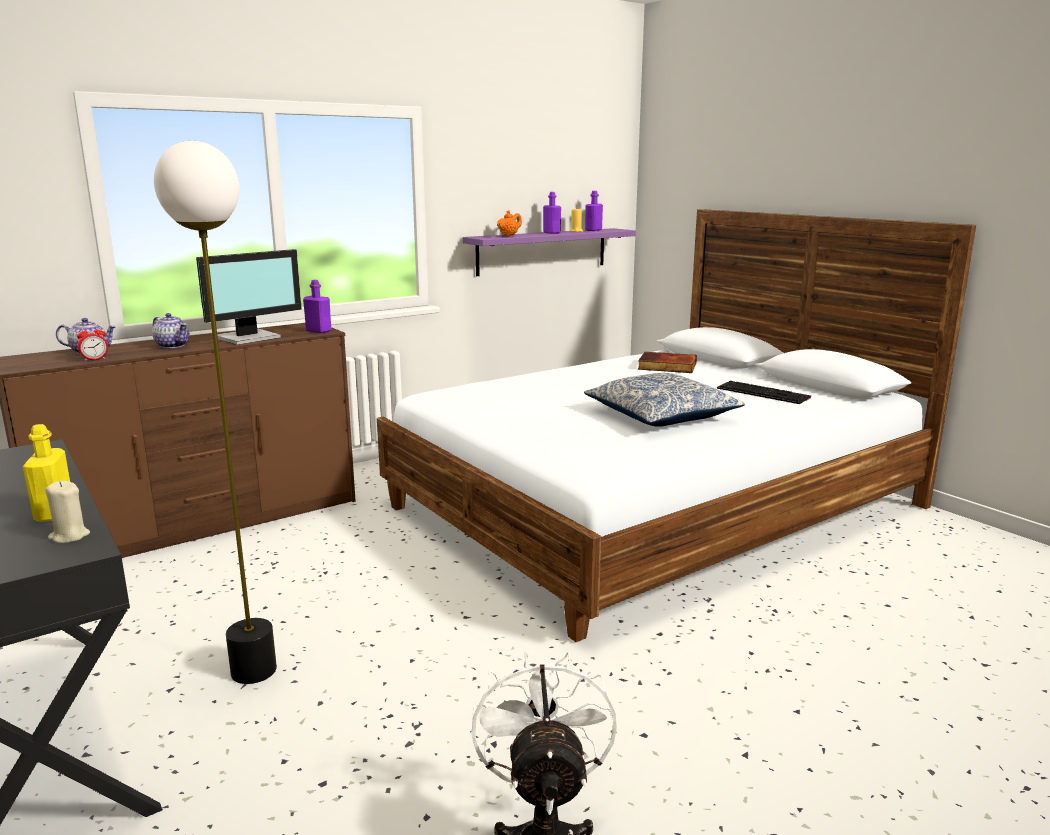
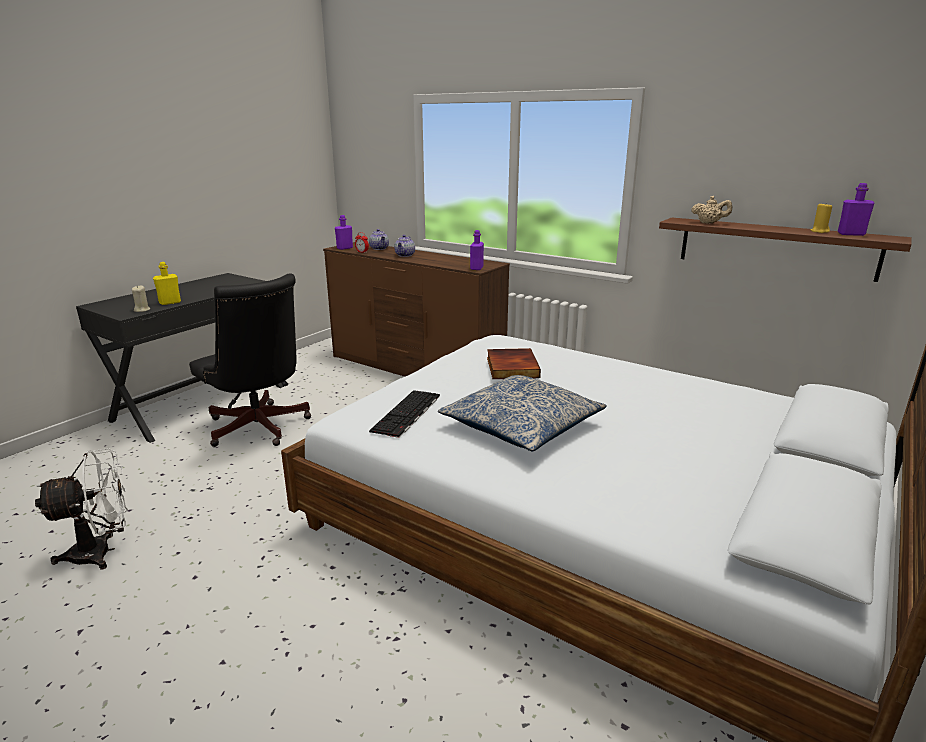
camera: 70 degrees right, 5 degrees up
(249, 338) = (440, 261): monitor -> none
(254, 671) = (259, 429): floor lamp -> black office chair
(509, 236) = (709, 223): orange teapot -> beige teapot
(542, 251) = (775, 248): purple shelf -> brown shelf
(551, 233) = (775, 228): purple bottle -> purple bottle (344, 248)
(666, 366) = (724, 410): book -> book (511, 367)
(764, 393) = (682, 478): keyboard -> keyboard (407, 414)

